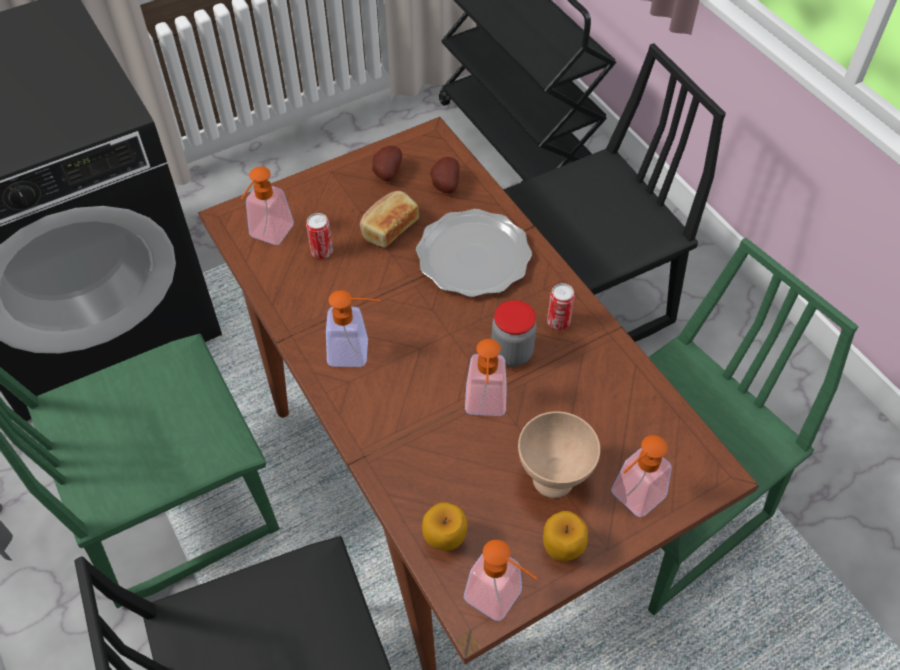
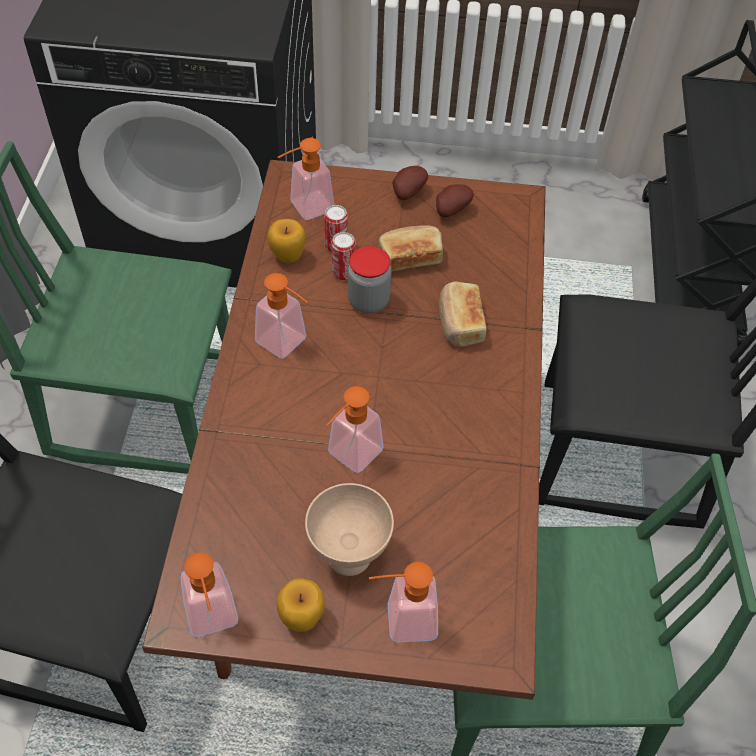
camera: 35 degrees right, 0 degrees up
(444, 185) = (492, 248): potato -> potato (407, 192)
(444, 540) = (215, 541): apple -> apple (288, 257)
(472, 256) = (459, 323): plate -> bread
(511, 353) = (415, 426): jar -> jar (368, 301)
(558, 322) = (483, 426): can -> can (343, 273)

